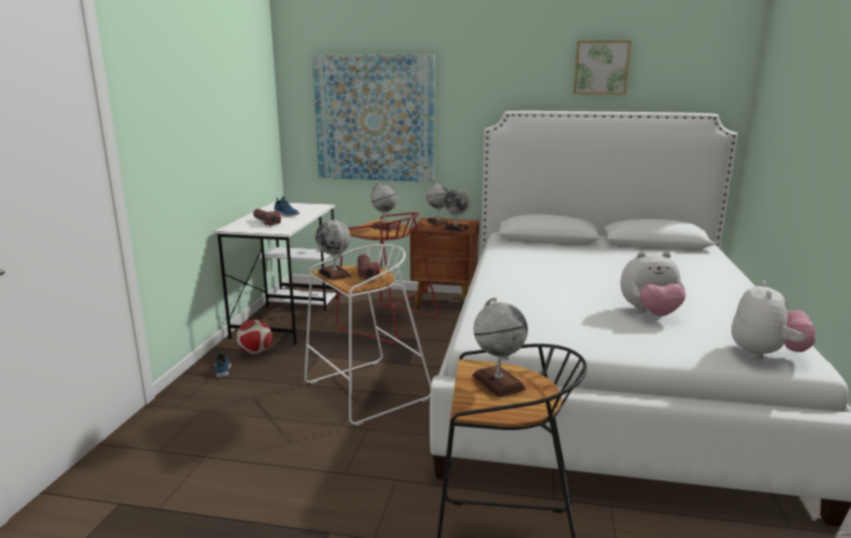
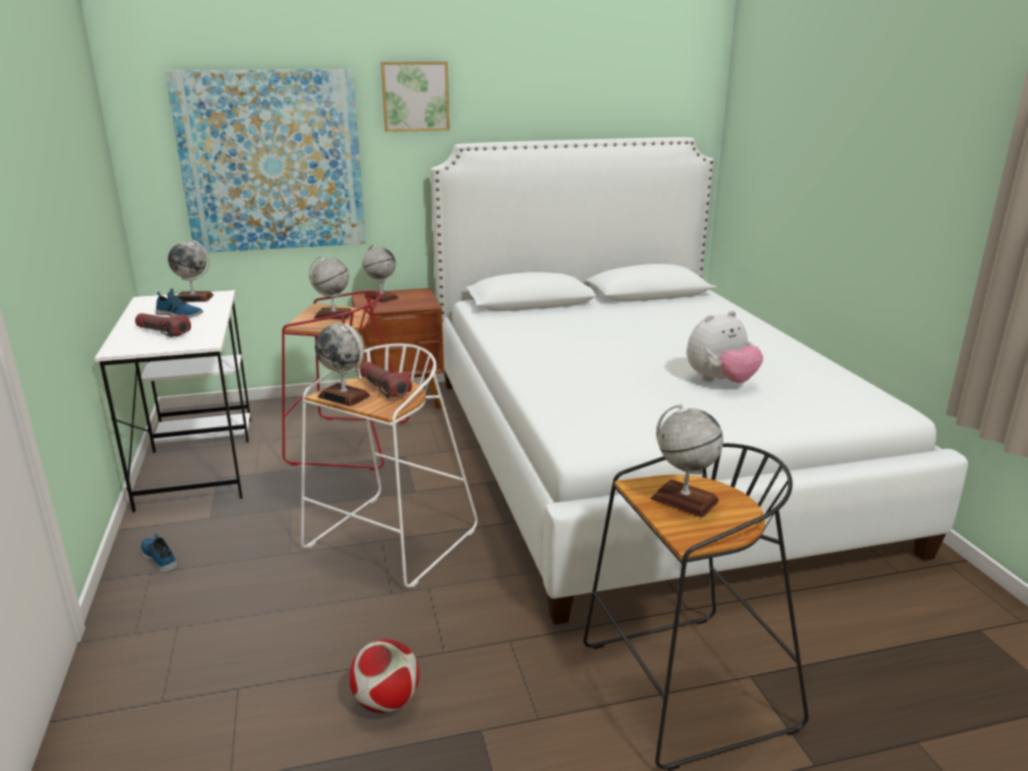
camera: 25 degrees left, 5 degrees up
(256, 352) = (192, 523): football -> football (386, 702)
(456, 228) = (414, 304): globe -> globe (193, 298)
(601, 67) = (565, 85): picture -> picture (415, 96)
(765, 355) = (857, 407): plush toy -> none

